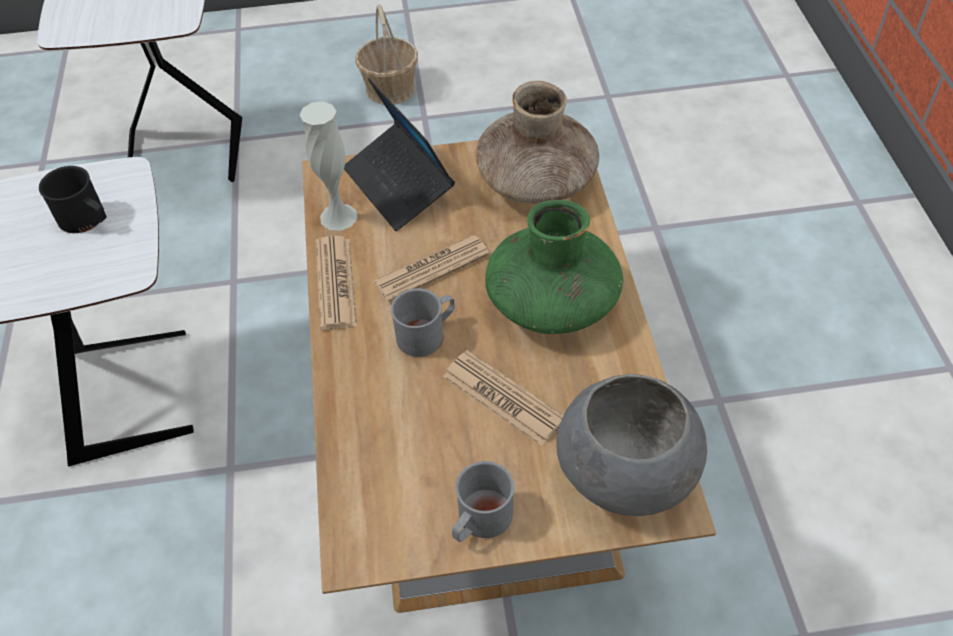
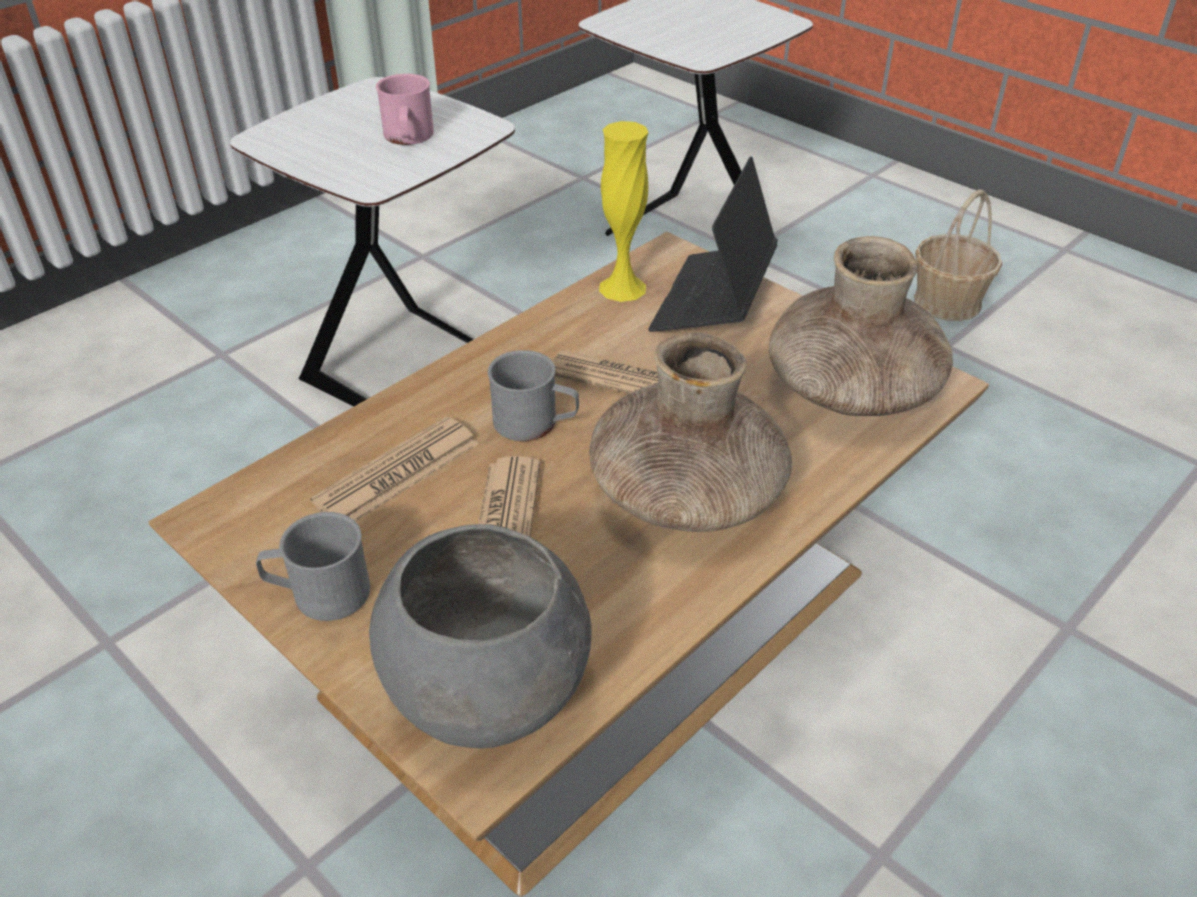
camera: 50 degrees right, 10 degrees down
(87, 220) = (408, 138): black mug -> pink mug
(335, 283) = (535, 330): newspaper -> newspaper (397, 473)
(338, 217) = (622, 288): white vase -> yellow vase
(552, 301) = (686, 493): green vase -> brown vase

